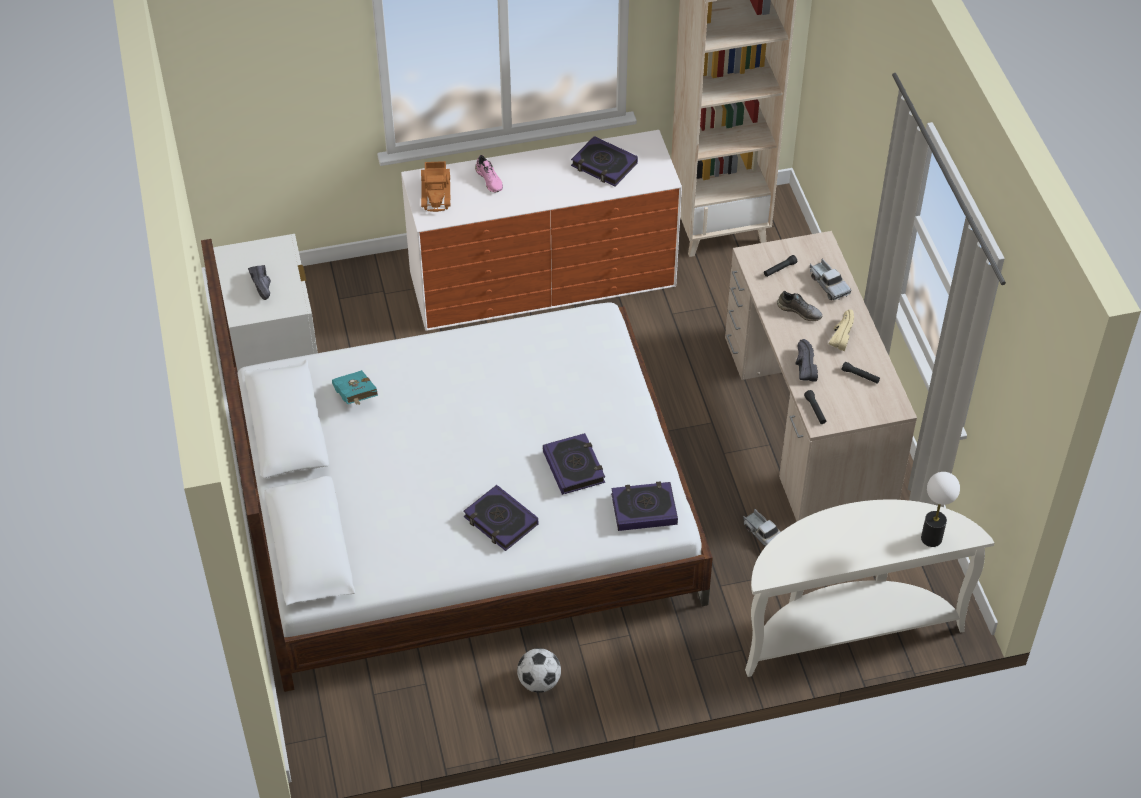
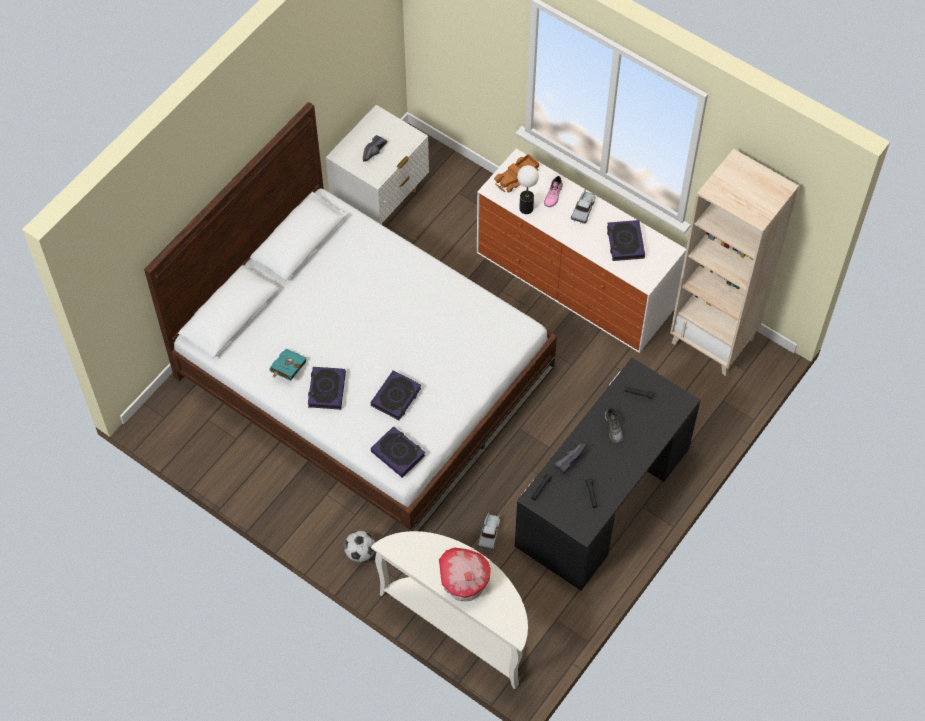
camera: 50 degrees right, 10 degrees up
(356, 398) = (348, 257): turquoise book -> turquoise book (287, 370)
(539, 682) = (284, 492): football -> football (360, 552)
(807, 418) = (601, 496): beige desk -> black desk
(828, 284) = (651, 428): toy truck -> toy truck (583, 209)
(840, 335) = (615, 462): beige shoe -> none
(871, 539) = (464, 582): none -> toy house
(931, 538) = (493, 614): table lamp -> table lamp (526, 208)

